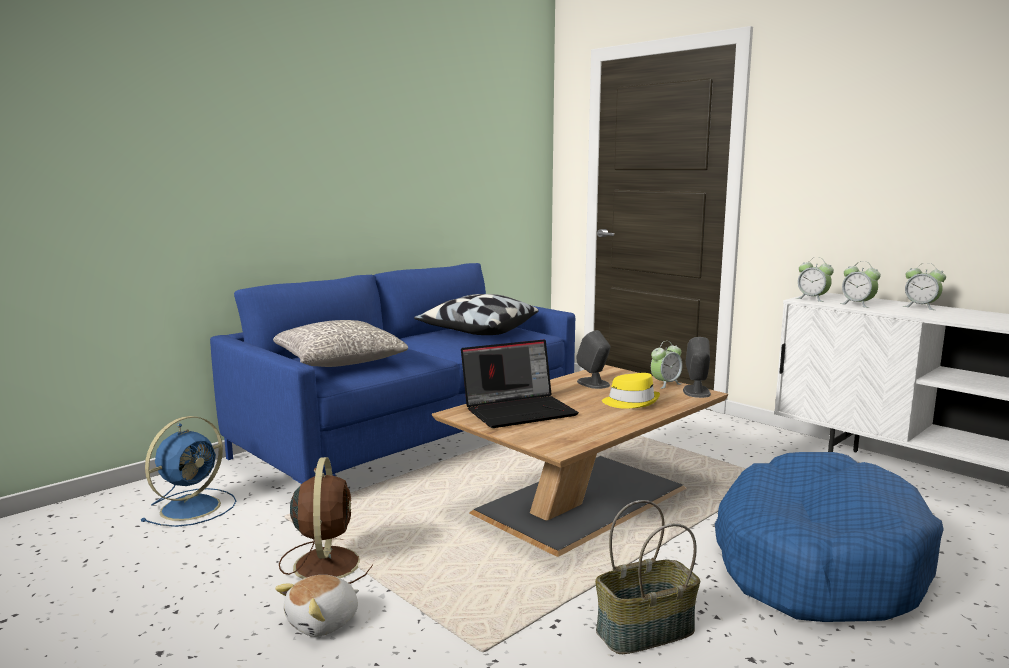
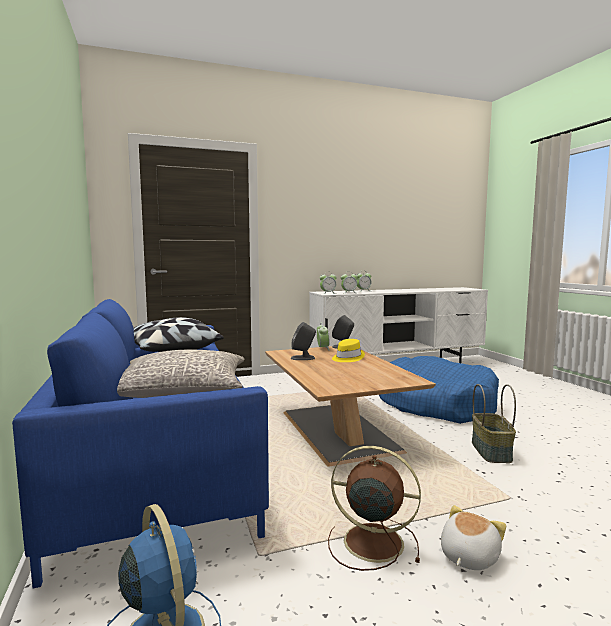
camera: 65 degrees left, 5 degrees down
(323, 622) = (467, 556): plush toy -> plush toy turned 120 degrees counterclockwise
(520, 410) = (338, 377): laptop -> none

